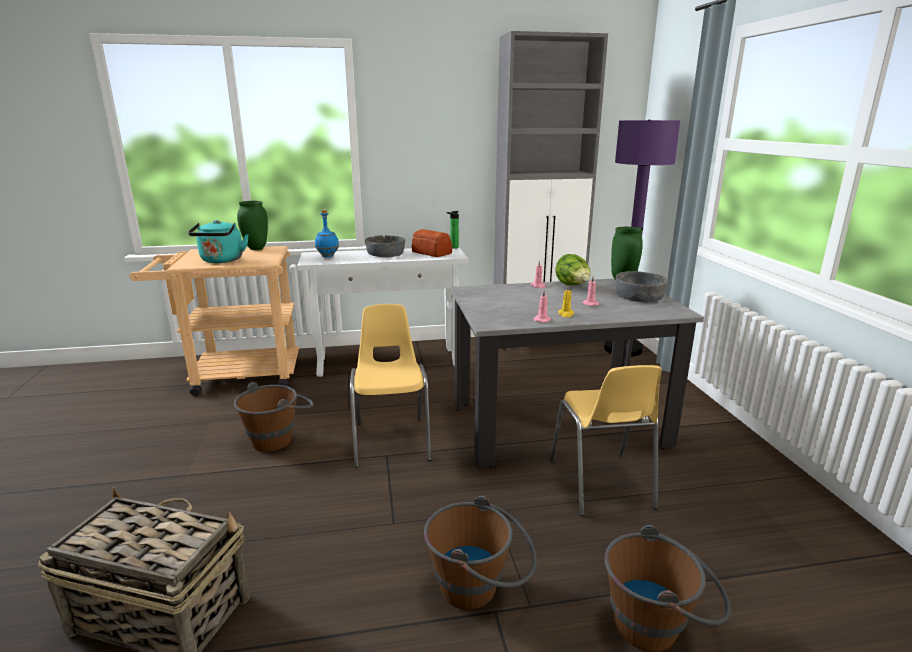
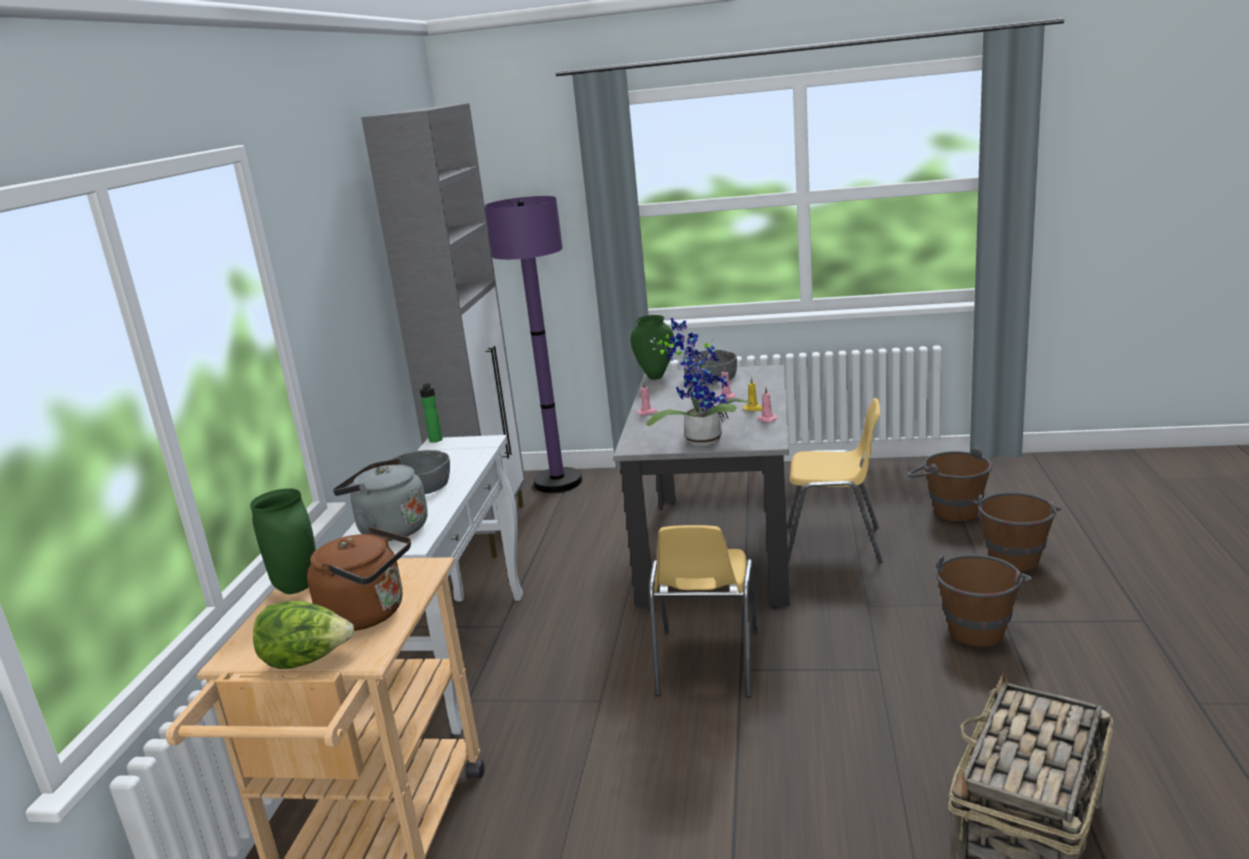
camera: 70 degrees left, 0 degrees up
(221, 261) = (369, 614): turquoise kettle -> brown kettle
(279, 437) = (655, 769): brown bucket -> brown bucket (948, 509)
(328, 256) = (389, 530): blue bottle -> grey kettle
(391, 440) = (706, 664): yellow chair -> yellow chair turned 90 degrees counterclockwise
(431, 253) = (454, 454): bread -> none
(488, 304) = (700, 439): none -> potted plant
(572, 286) = (658, 398): lettuce -> lettuce (307, 661)

